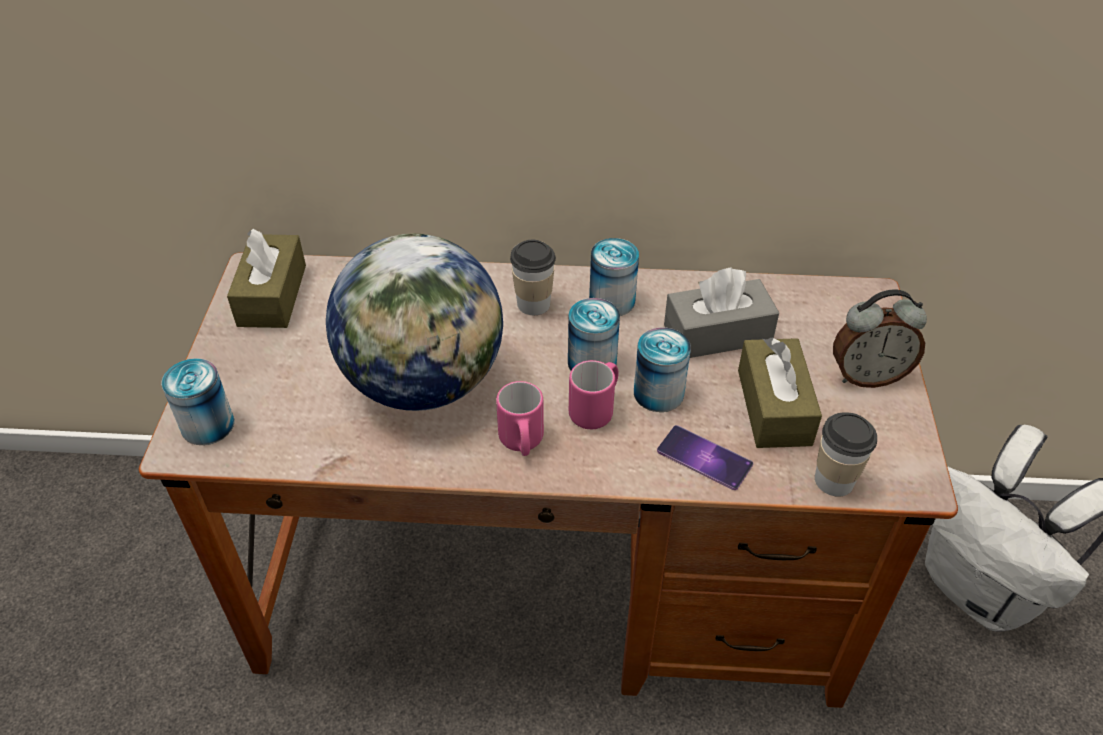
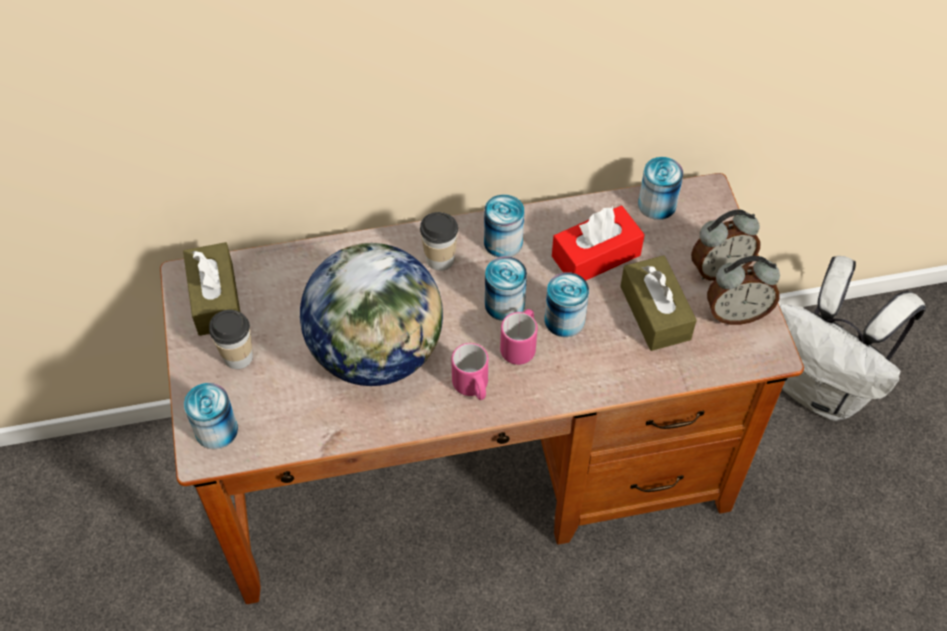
camera: 15 degrees left, 10 degrees up
(704, 458) = (614, 368): phone -> none
(717, 334) = (596, 256): grey tissue box -> red tissue box
(806, 296) = (657, 204): none -> can
(834, 480) = (712, 365): cup -> cup (238, 356)
(879, 428) = (736, 313): none -> alarm clock

